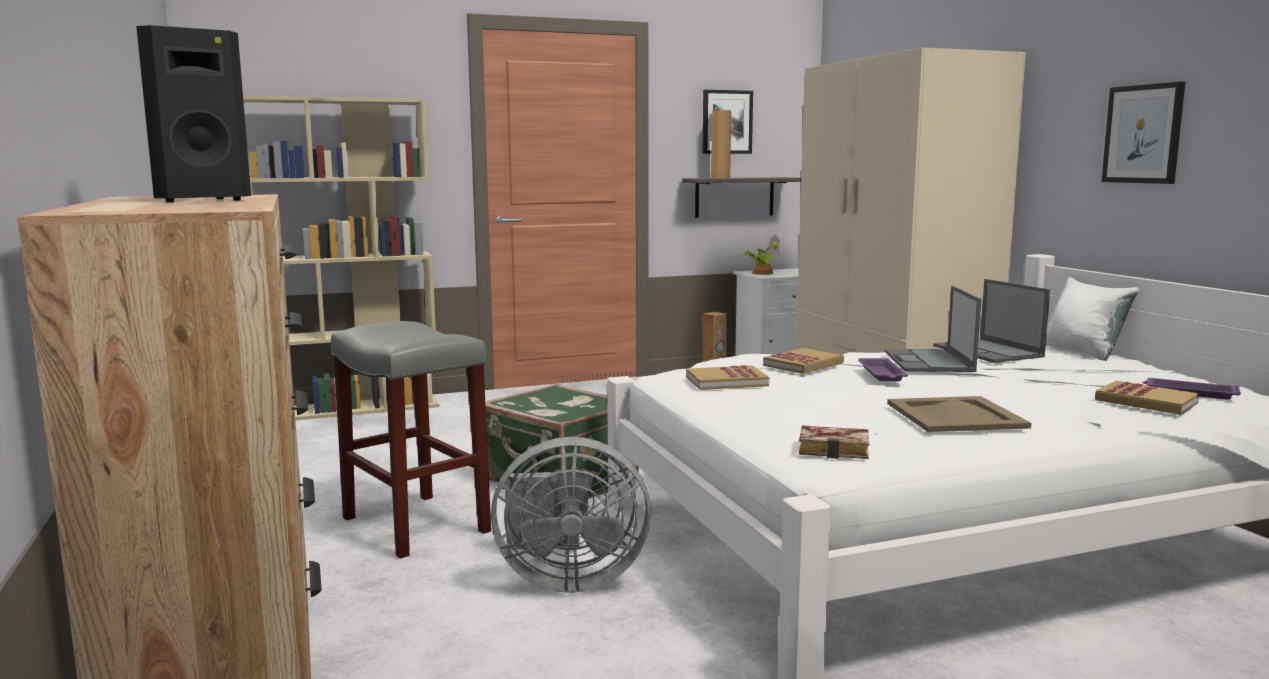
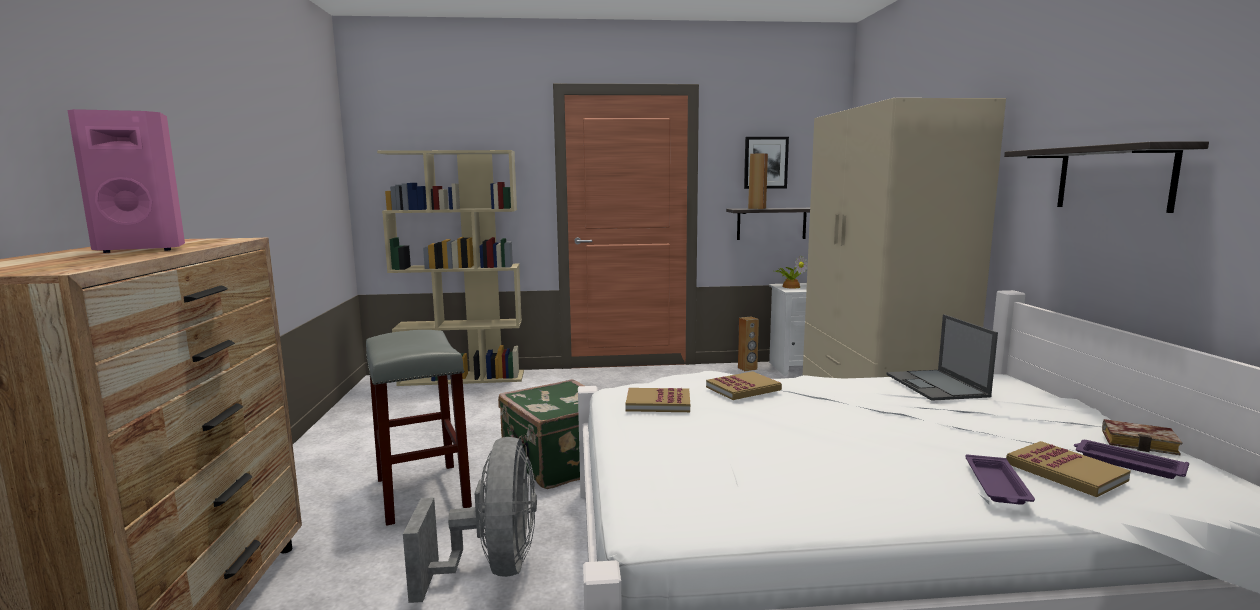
camera: 15 degrees right, 0 degrees up
(200, 200) = (144, 249): black speaker -> pink speaker
(566, 580) = (492, 568): grey fan -> grey fan turned 105 degrees counterclockwise
(836, 449) = (679, 504): book -> book (1141, 443)
(882, 374) = (806, 407): purple tray -> purple tray (997, 485)
(929, 362) = (865, 395): laptop -> none
(955, 415) = (834, 470): beige tray -> none
(1083, 353) = (1040, 393): white pillow -> none
(1143, 134) = (1114, 178): picture -> shelf

